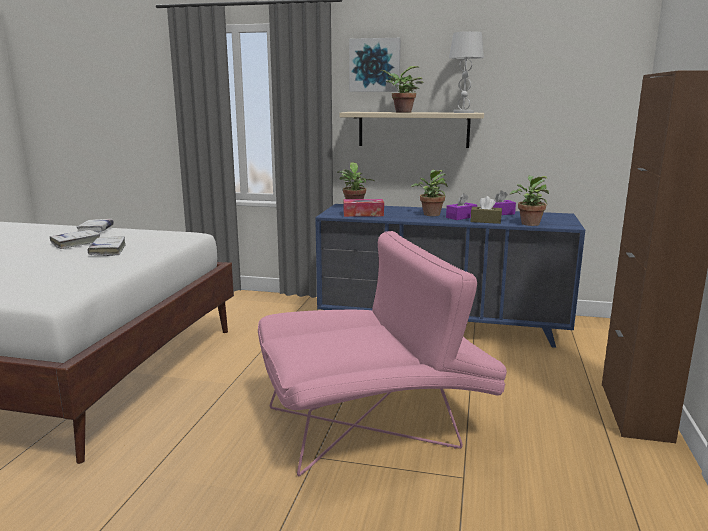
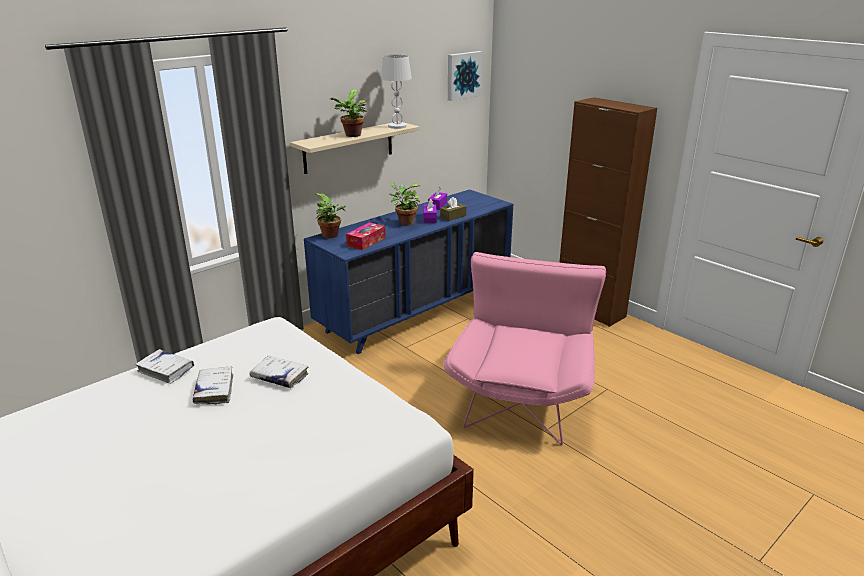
camera: 55 degrees left, 10 degrees up
(375, 65) = (311, 91): picture -> picture (463, 75)
(529, 223) = (477, 209): potted plant -> none

